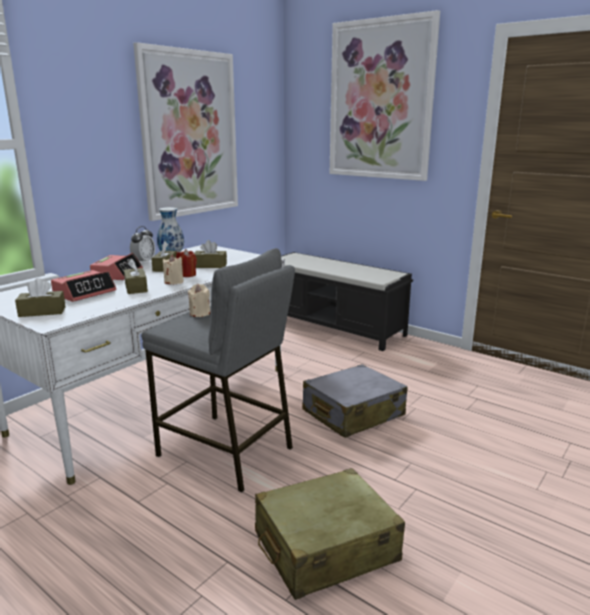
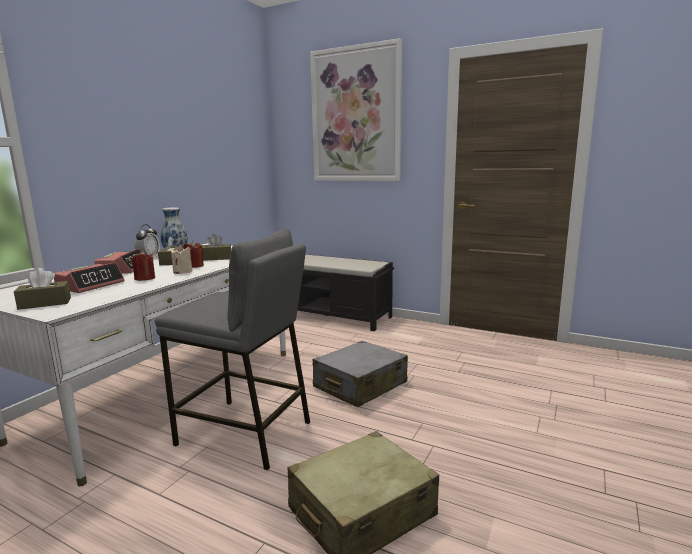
camera: 10 degrees left, 5 degrees down
(136, 288) = (145, 278): brown tissue box -> red candle
(189, 134) = (187, 143): picture -> none
(200, 313) = (213, 297): beige candle -> none

